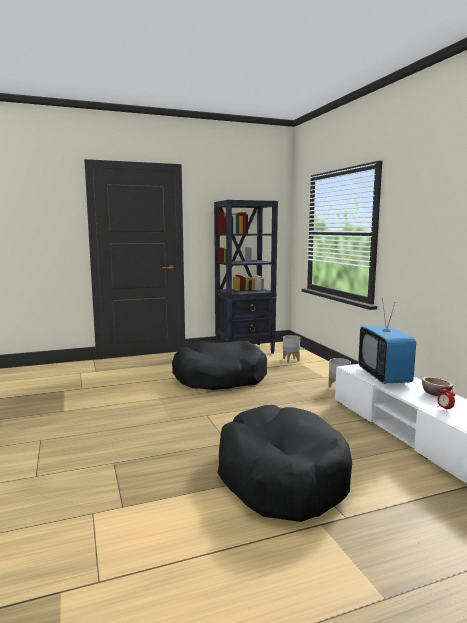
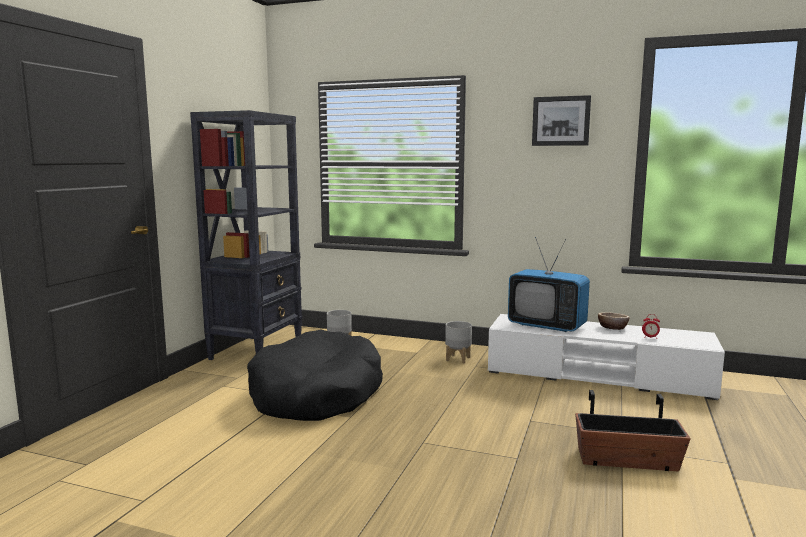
camera: 50 degrees left, 0 degrees up
(281, 476) = (627, 460): black dog bed -> planter
(438, 194) = (561, 121): none -> picture

